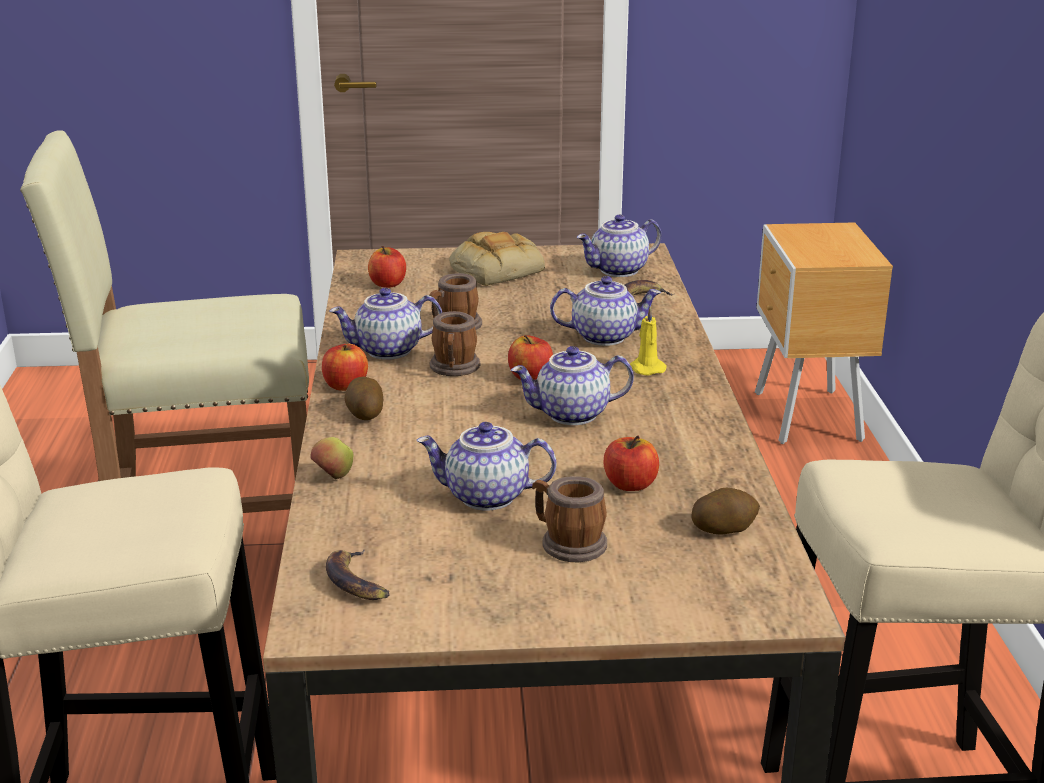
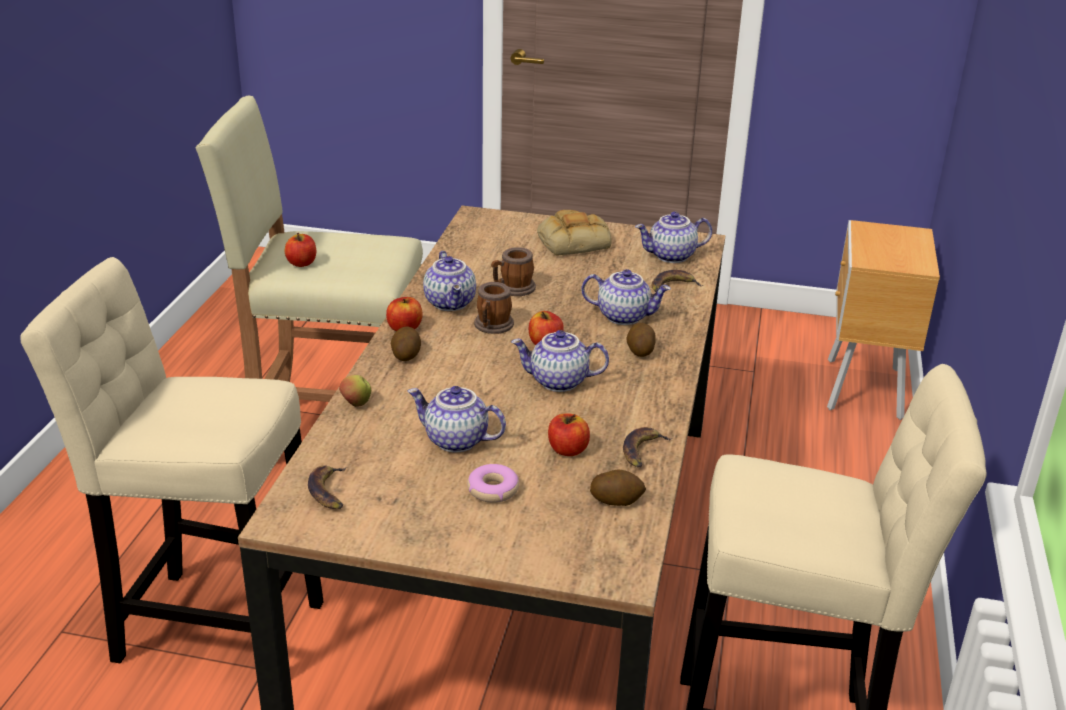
camera: 15 degrees right, 5 degrees up
(387, 284) = (483, 242): apple -> apple (301, 263)
(388, 351) = (451, 303): teapot -> teapot turned 105 degrees counterclockwise
(567, 543) = (493, 490): mug -> donut
(646, 368) = (640, 350): yellow candle -> potato
(719, 471) = (642, 451): none -> banana

